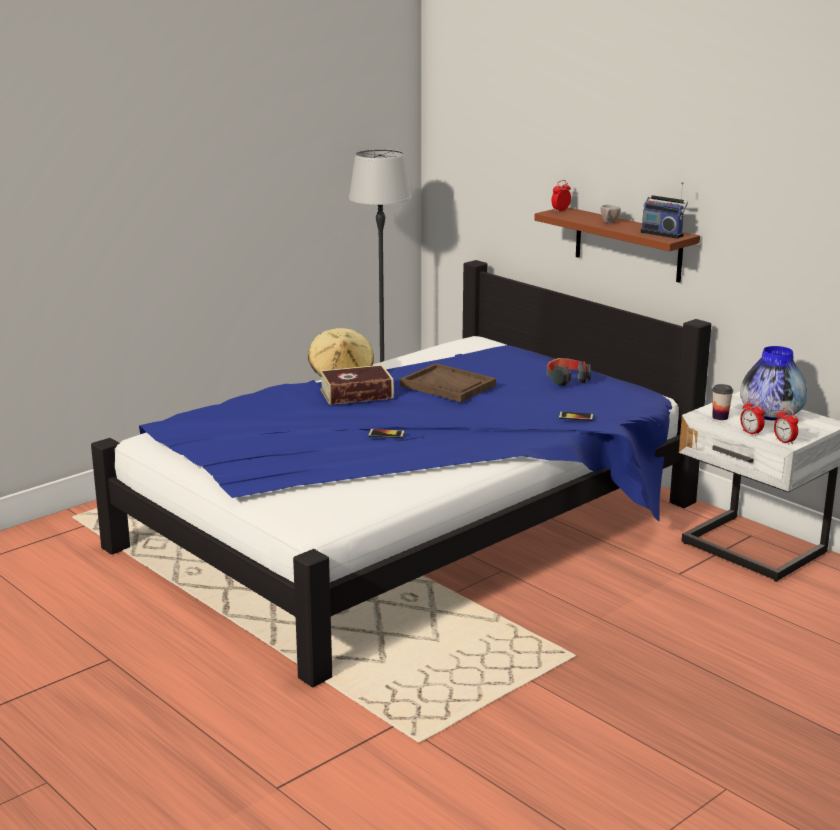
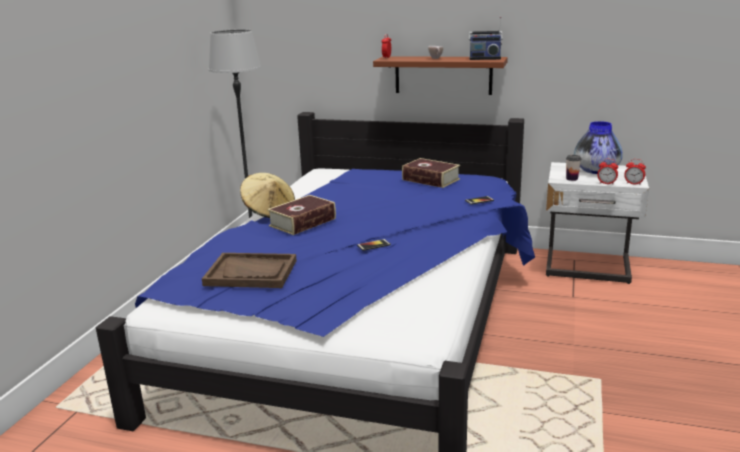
camera: 30 degrees left, 0 degrees up
(448, 385) = (361, 201): brown tray -> brown tray (251, 273)
(566, 379) = (430, 179): headphones -> book

